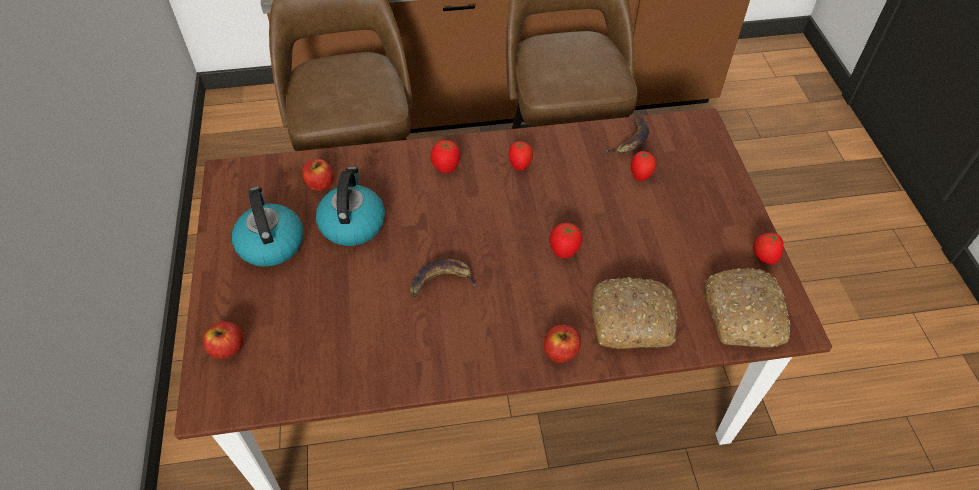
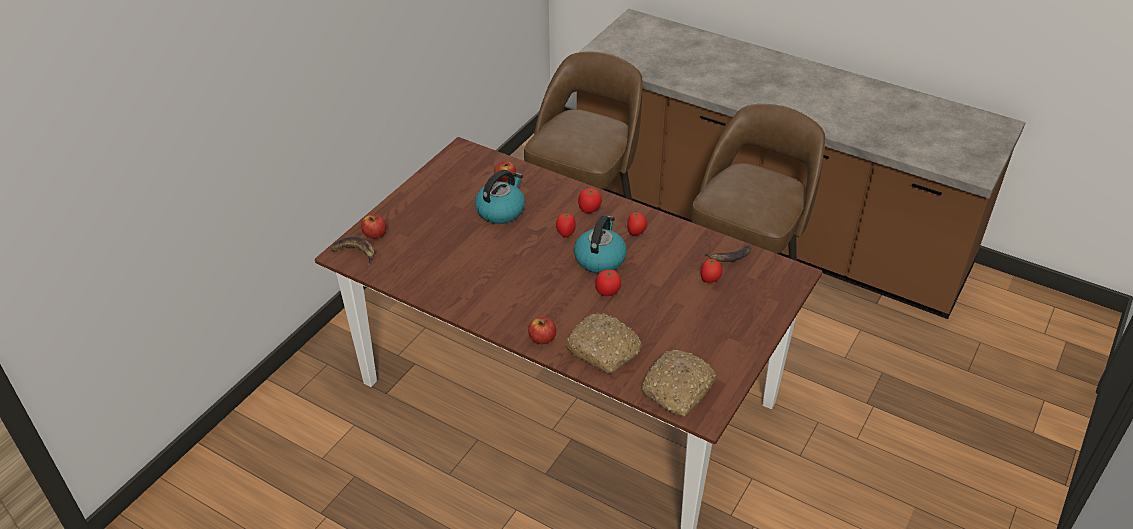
camera: 40 degrees right, 10 degrees down
(270, 243) = (447, 197): kettle -> kettle (600, 258)
(441, 281) = (517, 266): banana -> banana (355, 252)
(763, 258) = (734, 369): tomato -> tomato (565, 233)

